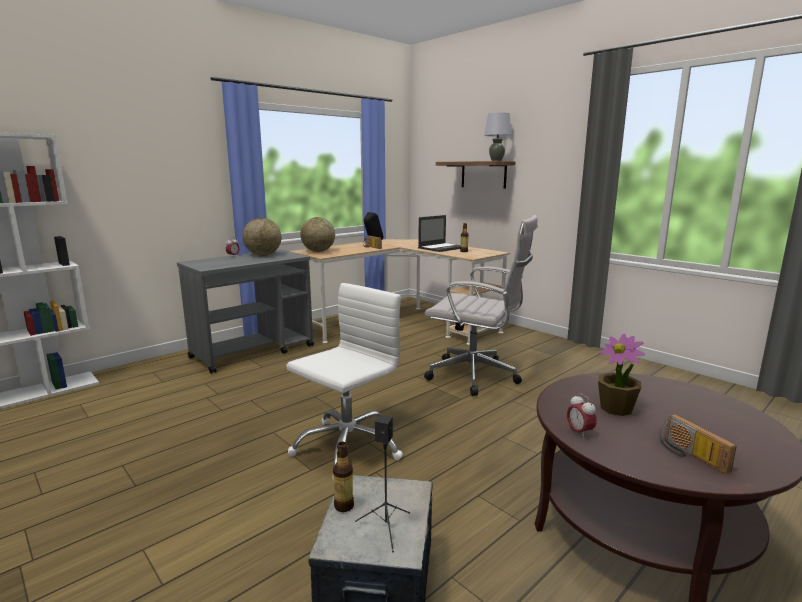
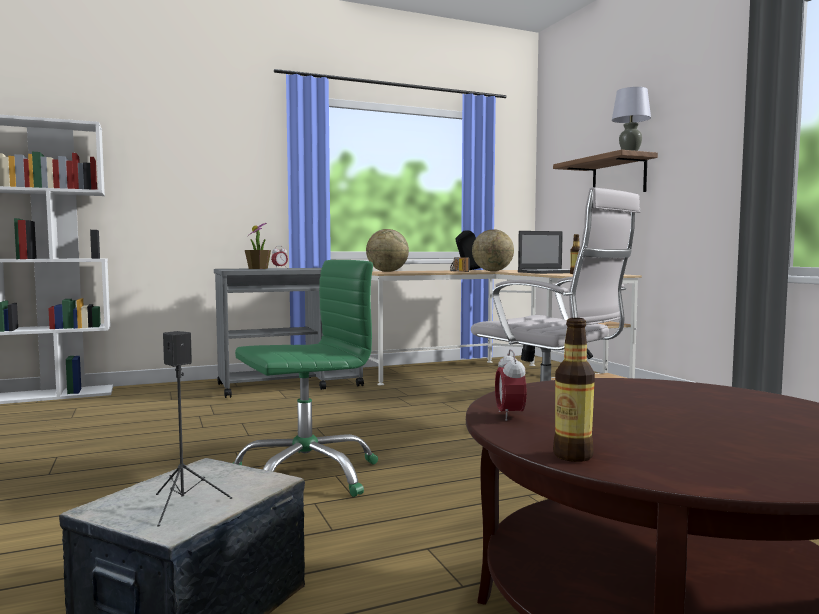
camera: 20 degrees right, 10 degrees down
(263, 255) = (313, 268): globe -> globe (492, 271)
(344, 506) = (164, 481): bottle -> bottle (573, 456)
(347, 446) = (306, 475): white office chair -> green office chair
(616, 408) = (613, 405): potted plant -> potted plant (258, 268)
(689, 455) = (667, 452): radio -> none

